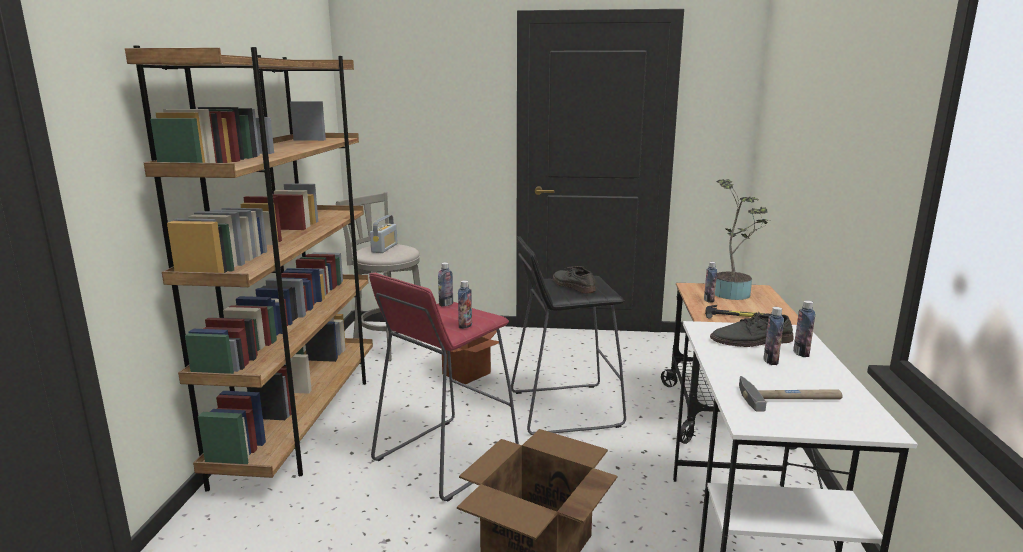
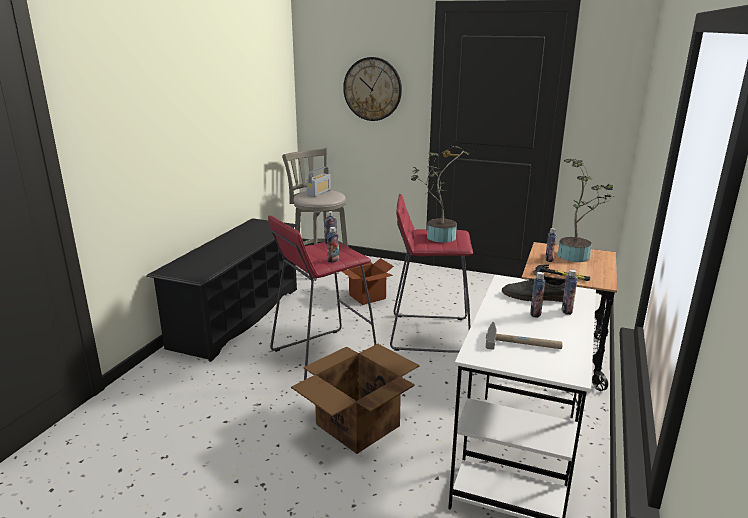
camera: 15 degrees right, 5 degrees up
(302, 421) = (236, 316): brown bookcase -> black shoe rack
(441, 117) = (372, 89): none -> wall clock
(564, 408) = (428, 333): black stool -> red stool
(572, 285) = (437, 237): grey shoe -> potted plant

